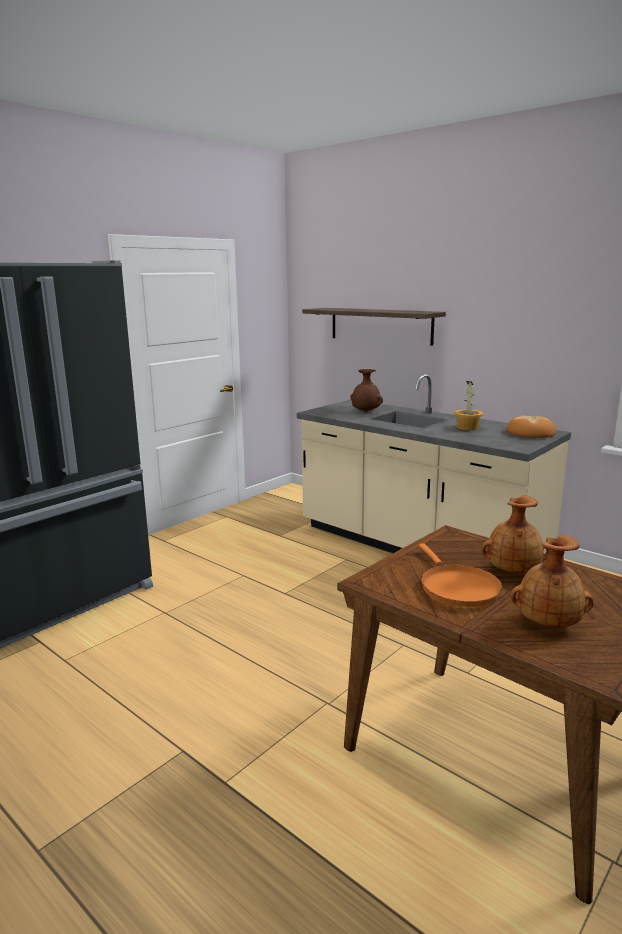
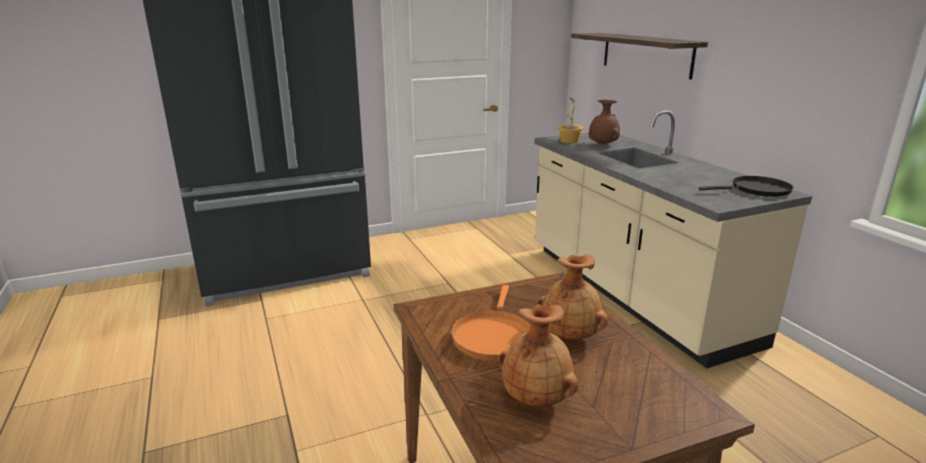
camera: 25 degrees right, 5 degrees up
(467, 428) = (688, 174): potted plant -> potted plant (569, 141)
(531, 433) = (757, 190): bread -> black frying pan

